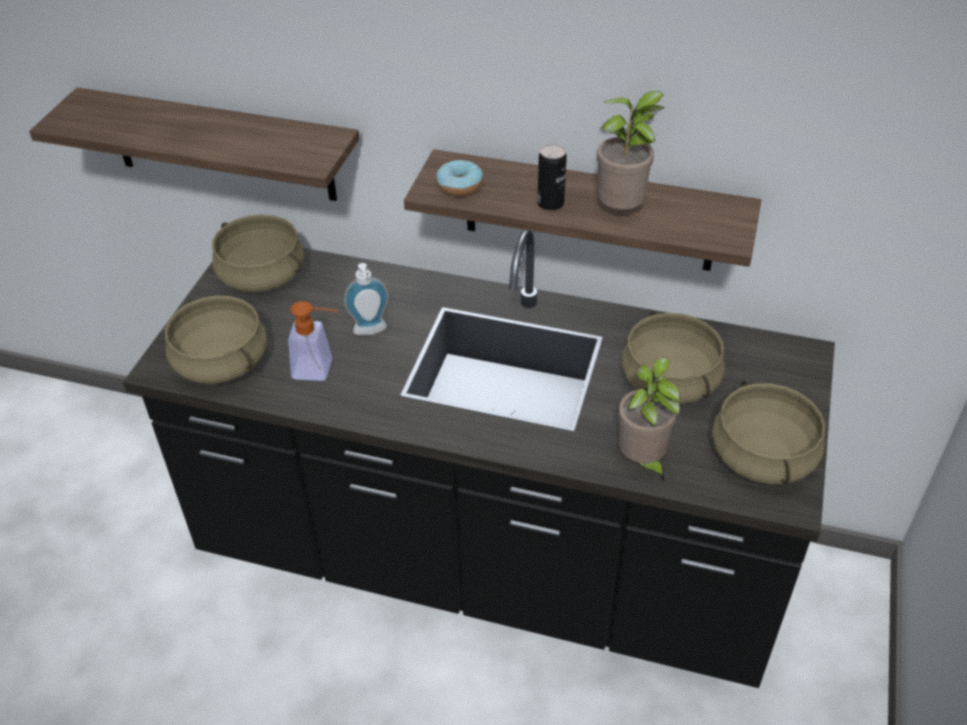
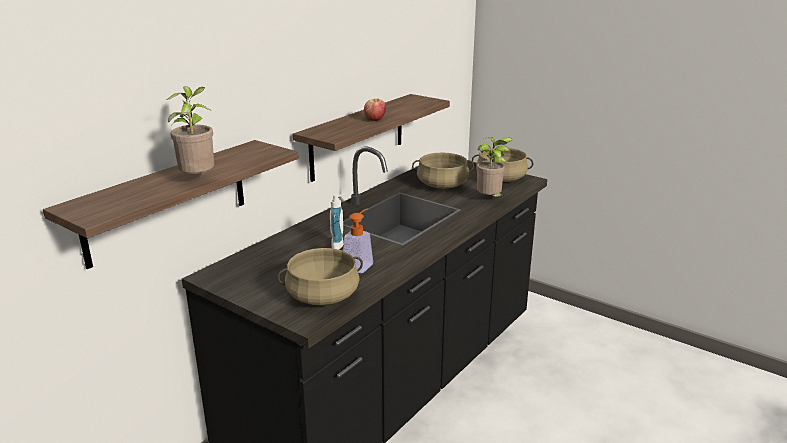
camera: 70 degrees left, 20 degrees down
(263, 276) = (245, 272): beige cooking pot -> none
(459, 186) = (337, 132): donut -> none
(550, 203) = (375, 120): can -> apple
(623, 211) = (396, 111): potted plant -> potted plant (198, 180)

